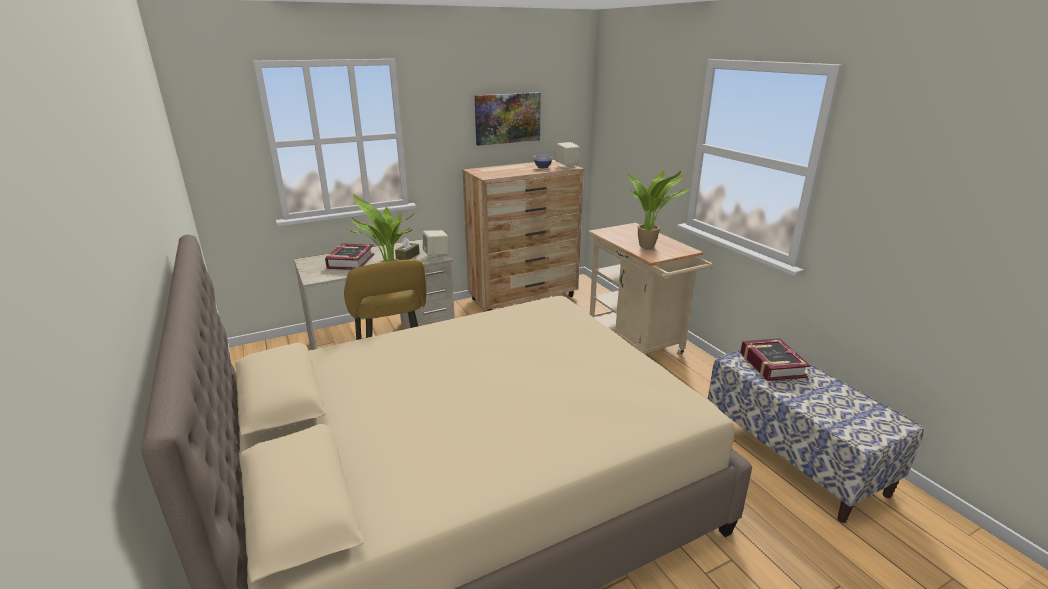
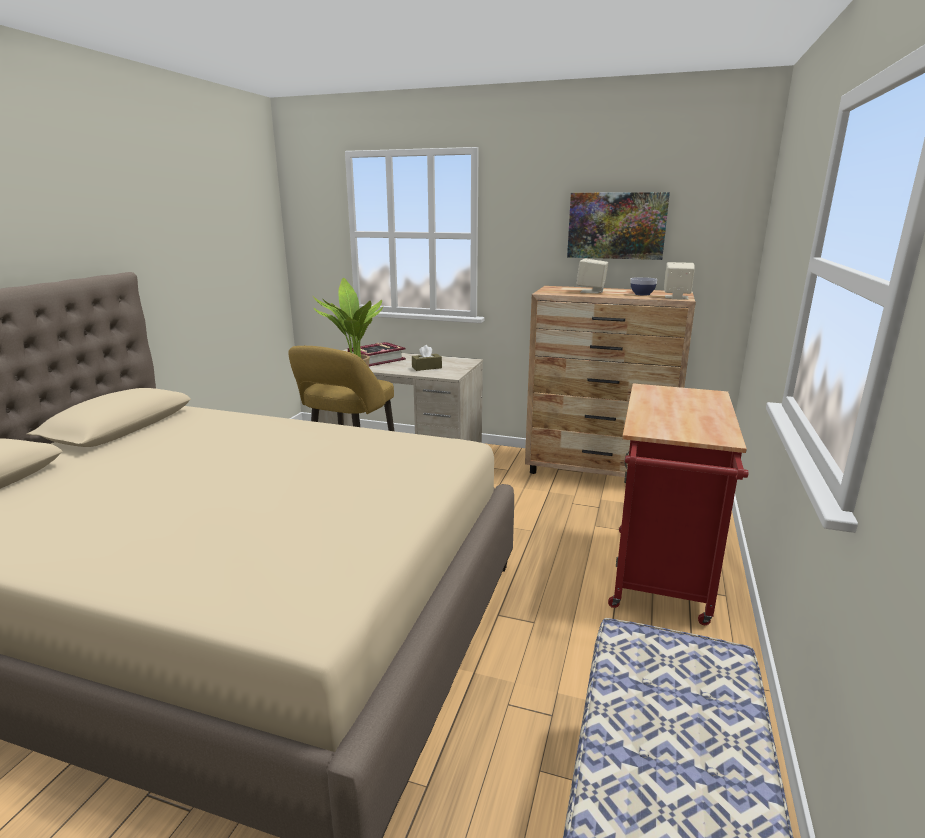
camera: 45 degrees right, 5 degrees down
(436, 256) = (449, 374): beige speaker -> beige speaker (591, 291)
(638, 344) = (660, 580): beige cart -> red cart
(649, 246) = (672, 418): potted plant -> none
(771, 365) = (682, 679): book -> none

